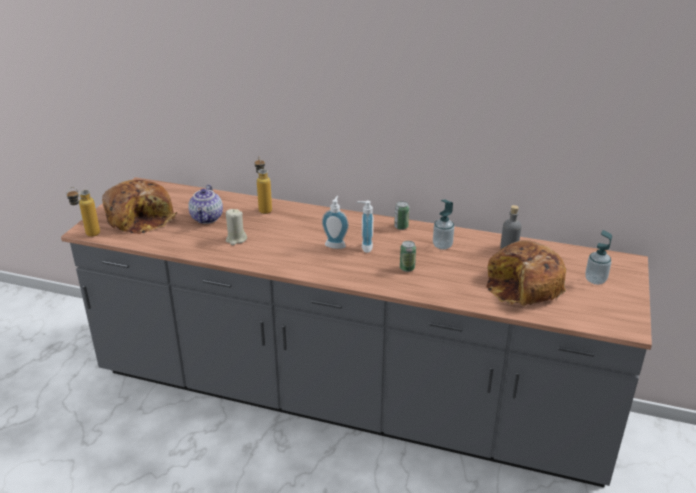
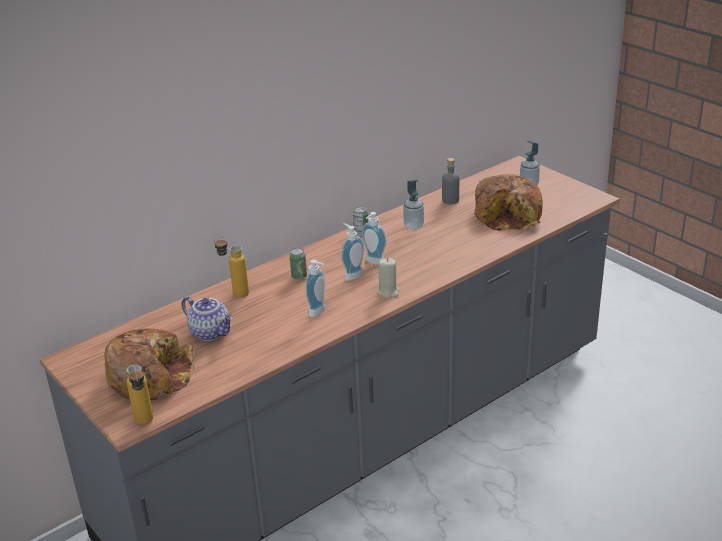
camera: 55 degrees left, 0 degrees up
(236, 239) = (276, 326): beige candle -> beige candle (388, 291)
(270, 249) = (319, 312): none -> soap dispenser
(407, 268) = (430, 254): can -> can (299, 276)

